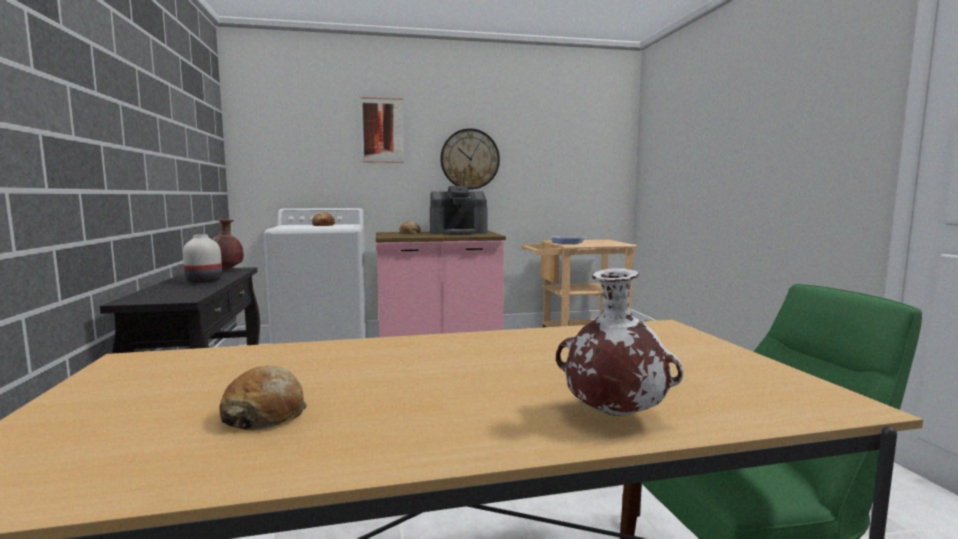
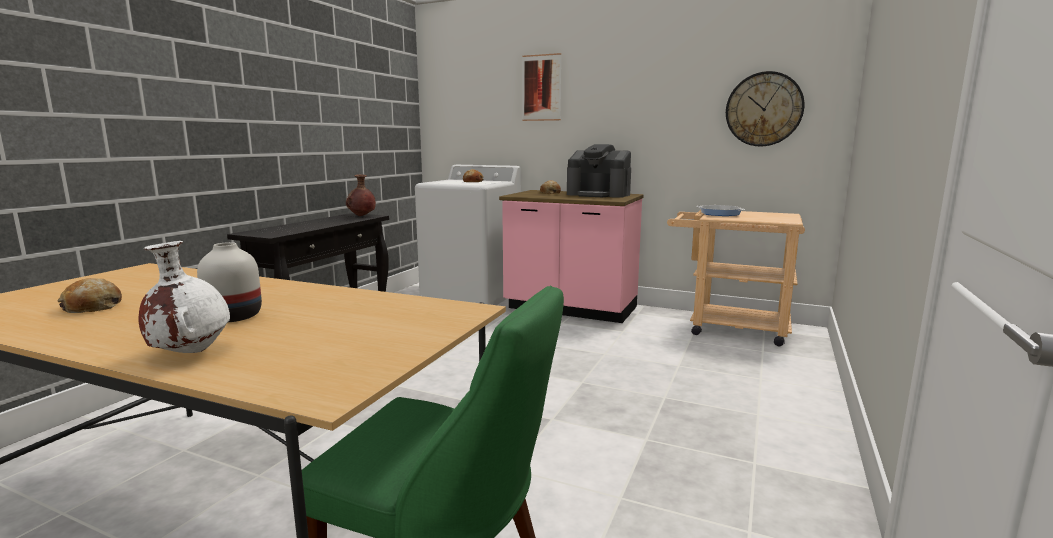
camera: 35 degrees right, 5 degrees up
(205, 281) = (324, 223): white vase -> white vase (235, 316)
(470, 159) = (628, 114): wall clock -> wall clock (764, 109)

